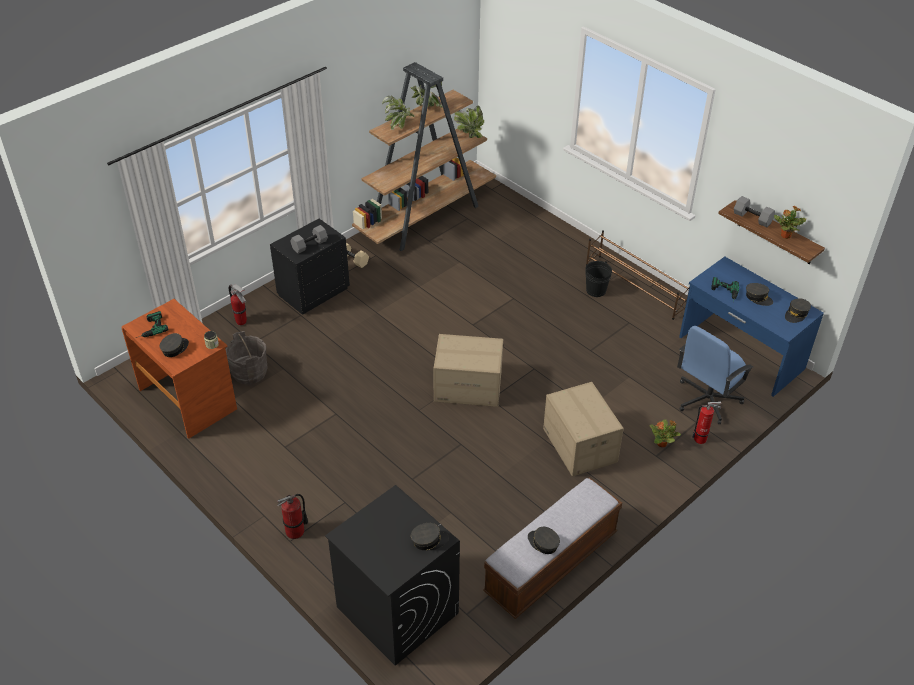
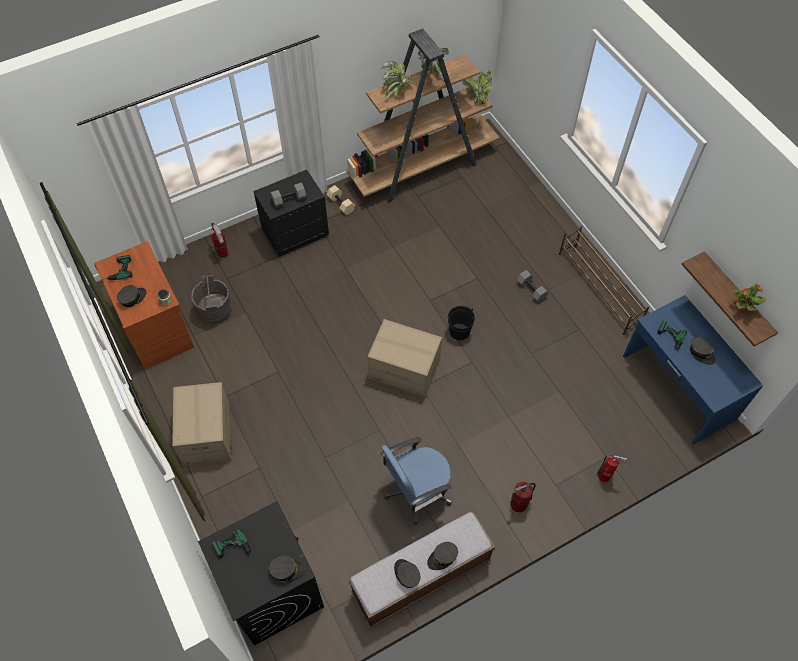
camera: 15 degrees right, 15 degrees up
(295, 531) = (208, 487): fire extinguisher -> fire extinguisher (519, 504)
(367, 536) = (234, 551): none -> power drill
(579, 445) = (487, 456): cardboard box -> cardboard box (206, 433)
(596, 290) = (559, 285): black bucket -> black bucket (459, 331)
(662, 443) = (566, 473): potted plant -> none
(706, 399) = (625, 433): blue office chair -> blue office chair (417, 491)
(753, 218) = (715, 278): grey dumbbell -> grey dumbbell (532, 290)
(796, 314) = (734, 381): grey cap -> grey cap (442, 557)

